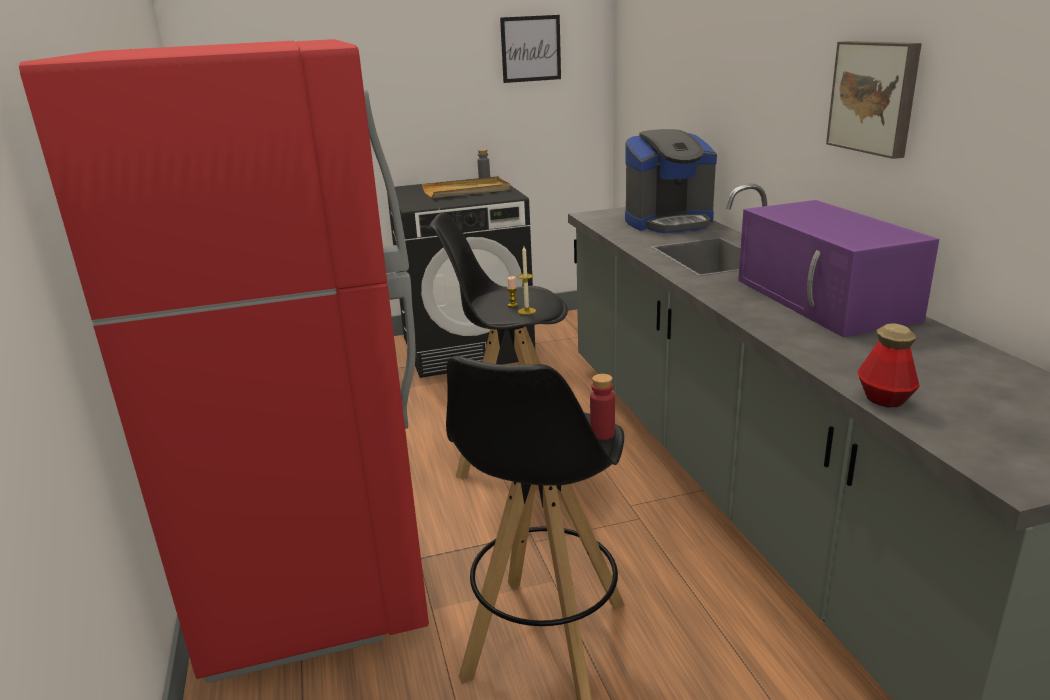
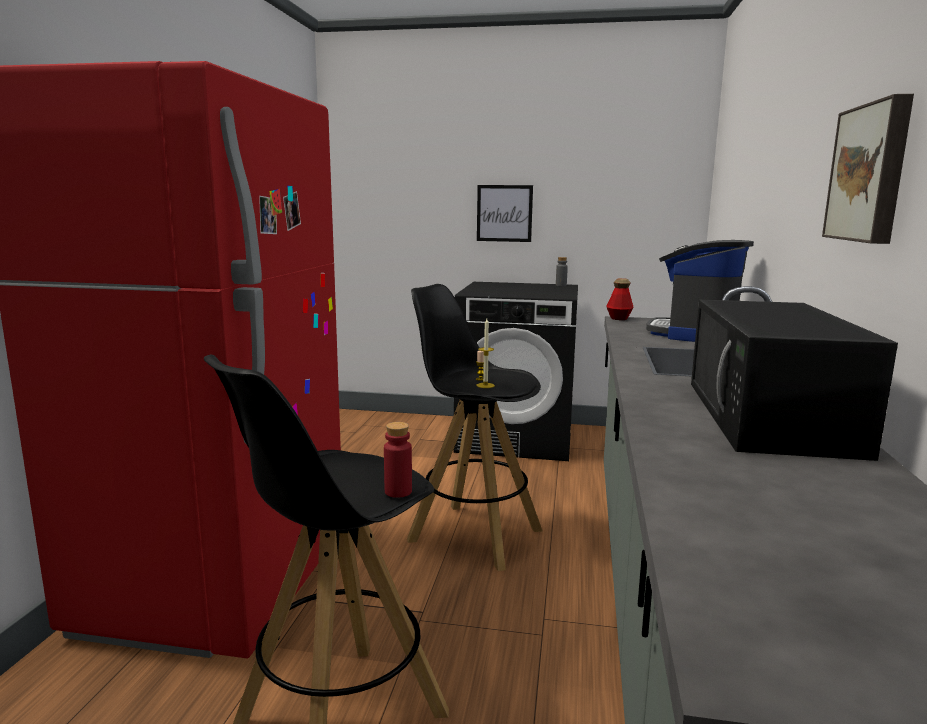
camera: 25 degrees right, 10 degrees down
(466, 191) = (532, 289): beige tray -> none
(531, 49) = (624, 169): picture -> picture (504, 213)
(669, 222) = (694, 333): coffee machine -> coffee machine turned 105 degrees clockwise
(826, 300) = (770, 417): purple microwave -> black microwave
(884, 399) = (689, 520): bottle -> bottle (619, 318)

